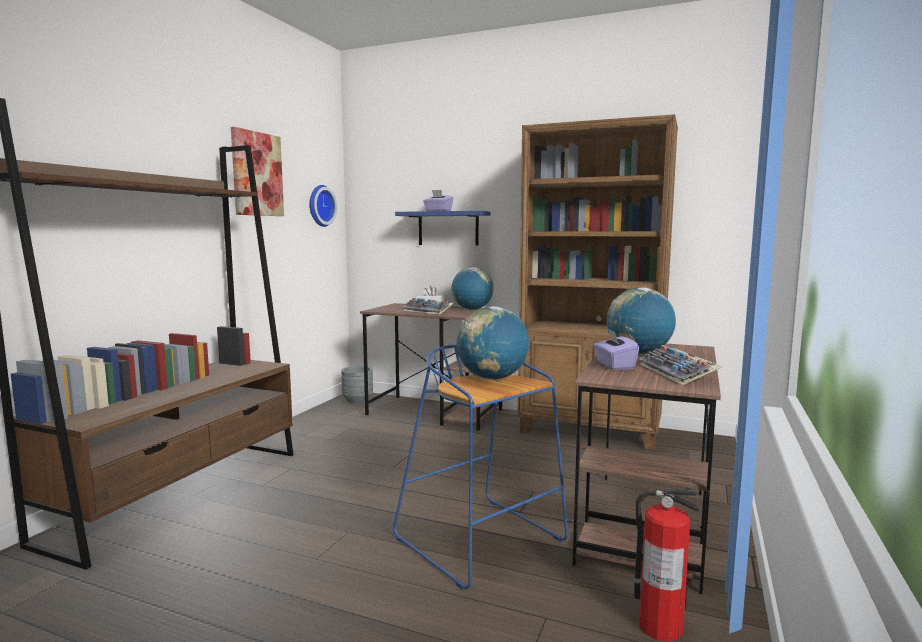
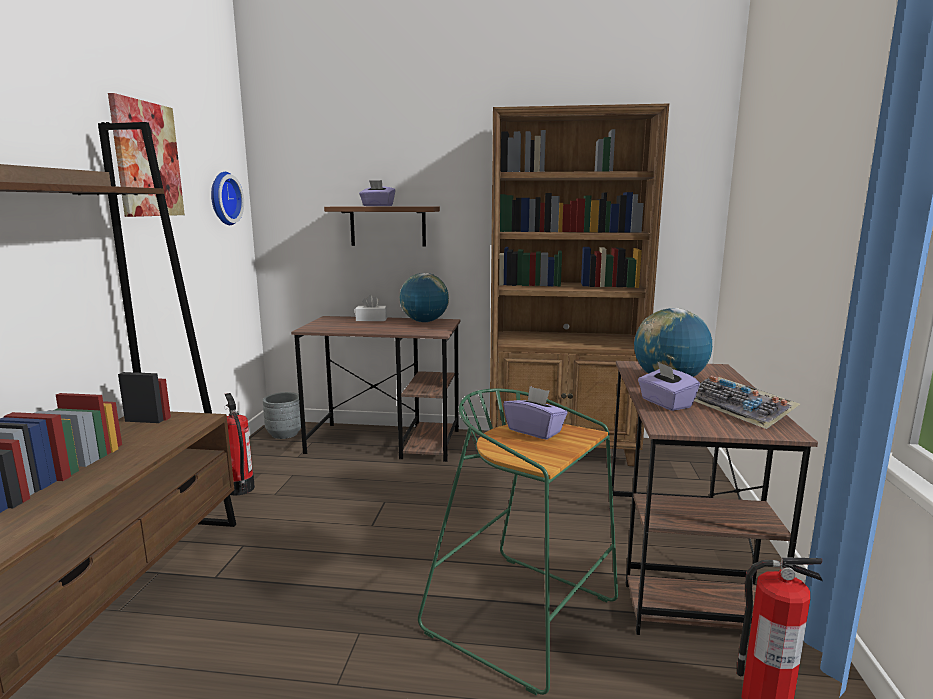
camera: 15 degrees left, 5 degrees up
(306, 433) = (240, 489): none -> fire extinguisher
(428, 311) = (376, 327): keyboard -> none
(448, 228) = (388, 226): blue shelf -> brown shelf
(483, 541) = (525, 617): blue stool -> green stool
(492, 378) = (535, 431): globe -> purple tissue box

